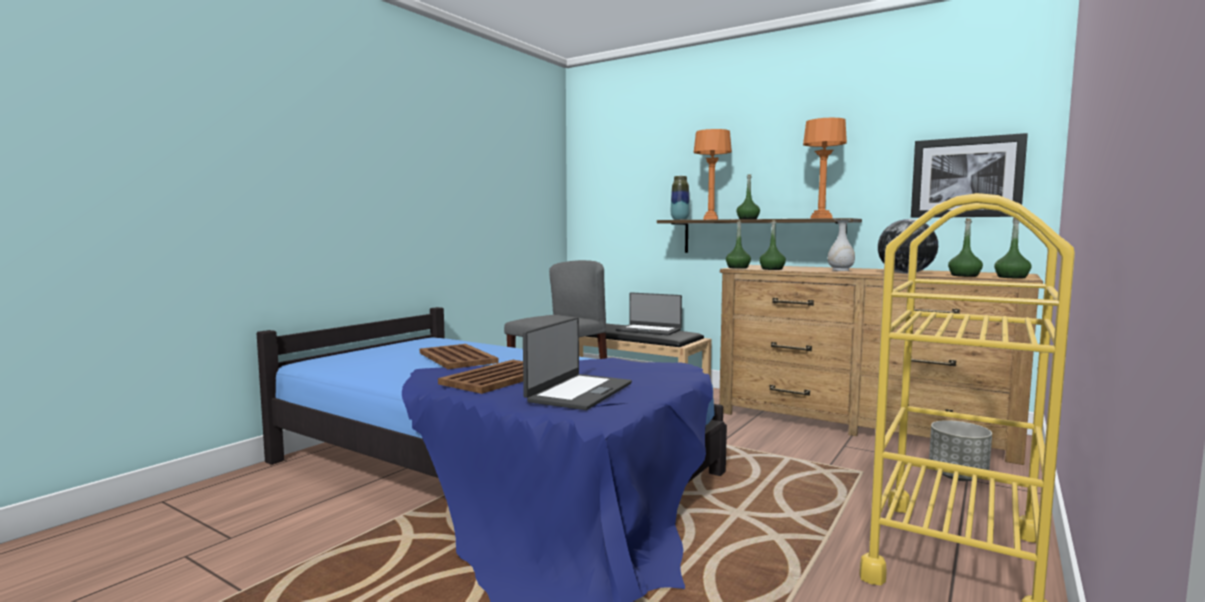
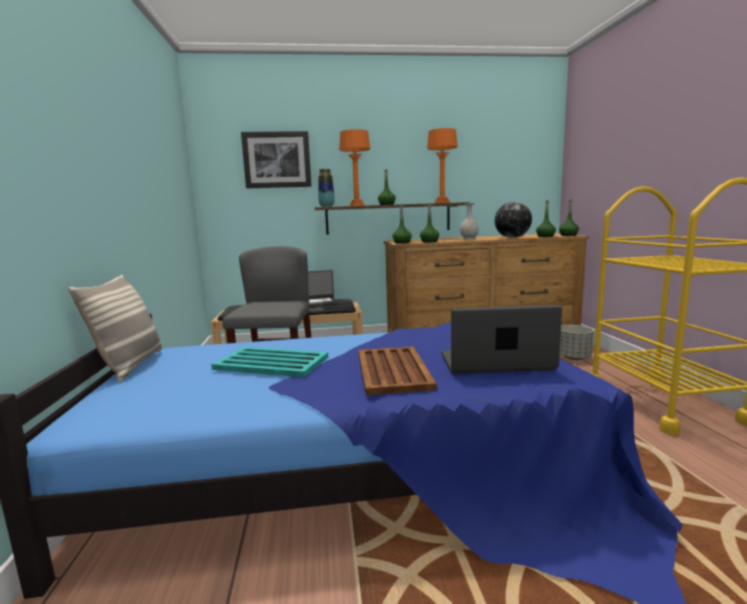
camera: 40 degrees left, 5 degrees up
(397, 343) = (131, 366): none -> pillow
(457, 357) = (271, 363): brown tray -> turquoise tray
(579, 392) = (496, 363): laptop -> laptop turned 75 degrees counterclockwise
(966, 177) = (517, 175): picture -> picture (277, 160)

